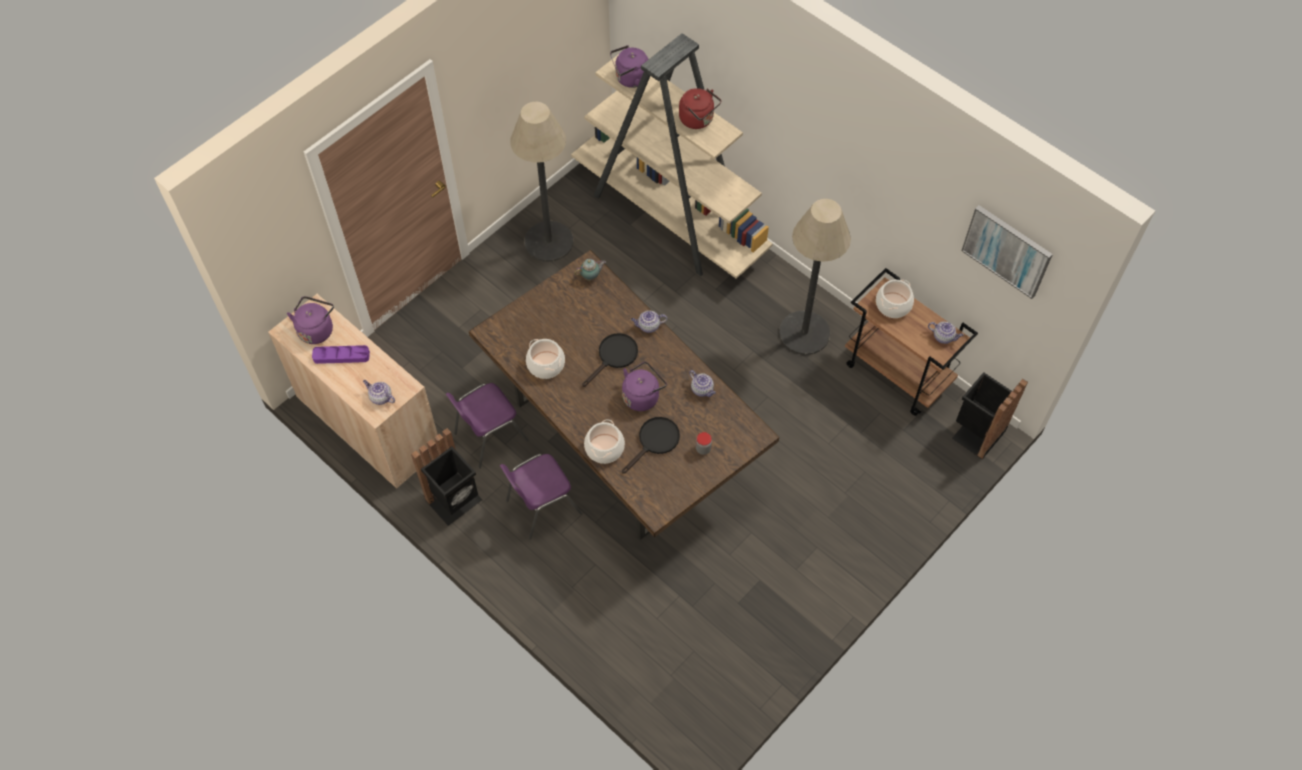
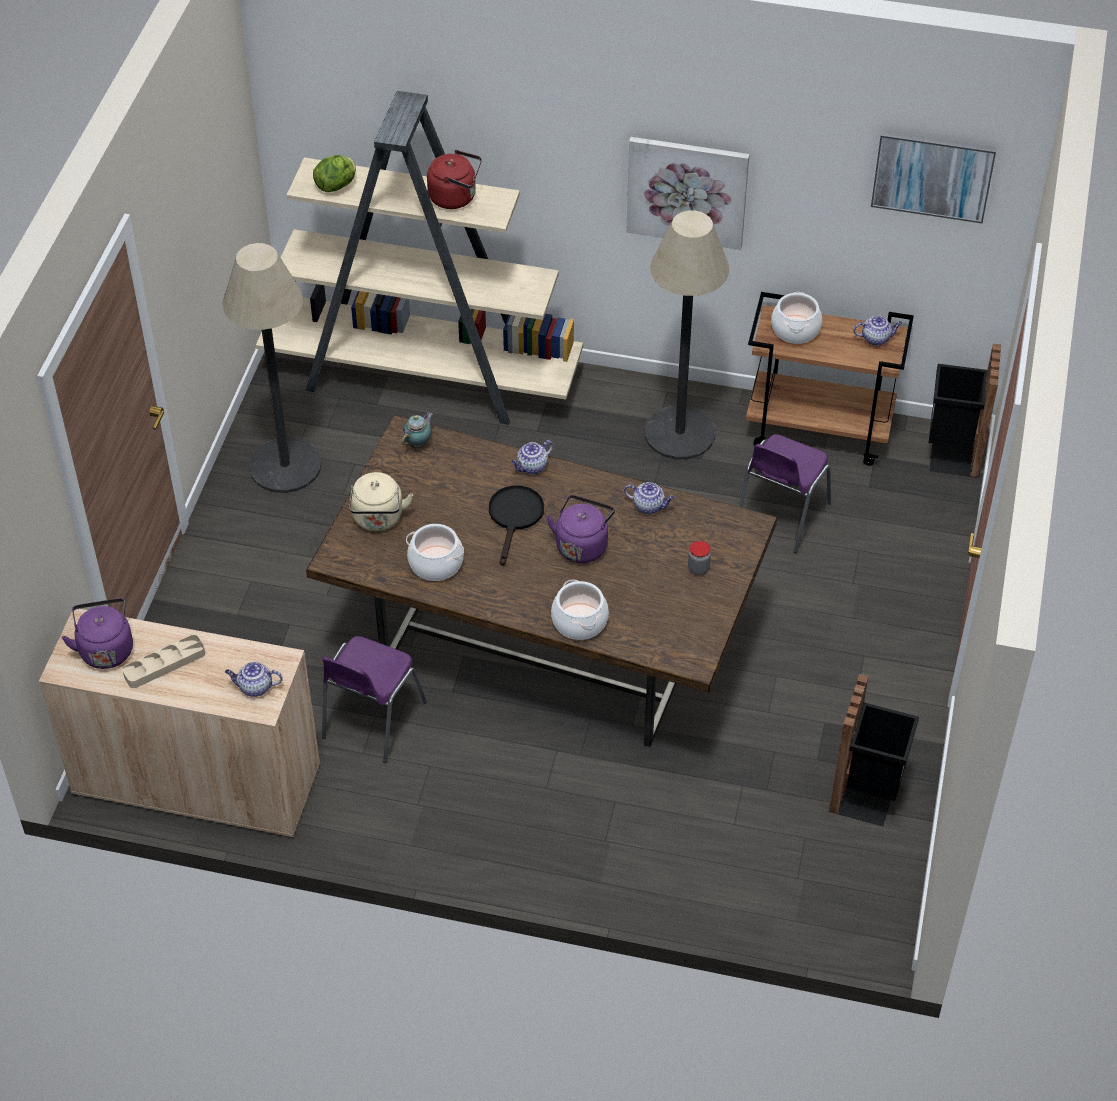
camera: 30 degrees left, 10 degrees down
(341, 356) = (164, 664): purple tray -> beige tray
(455, 501) = (382, 816): black trash can -> black trash can (867, 794)
(532, 317) = (378, 519): none -> beige kettle
(541, 507) = (499, 770): purple chair -> purple chair (780, 517)
(630, 79) = (336, 185): purple kettle -> lettuce
(655, 441) = (635, 586): black frying pan -> none
(851, 181) = (687, 190): none -> picture

